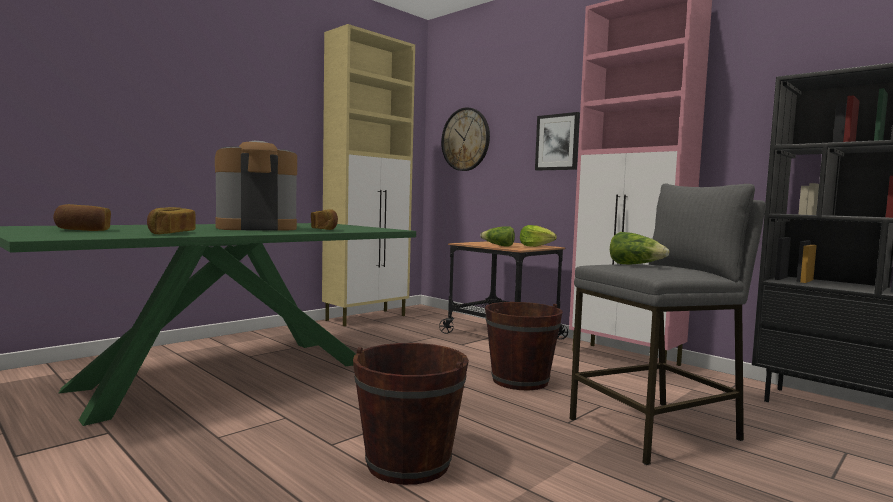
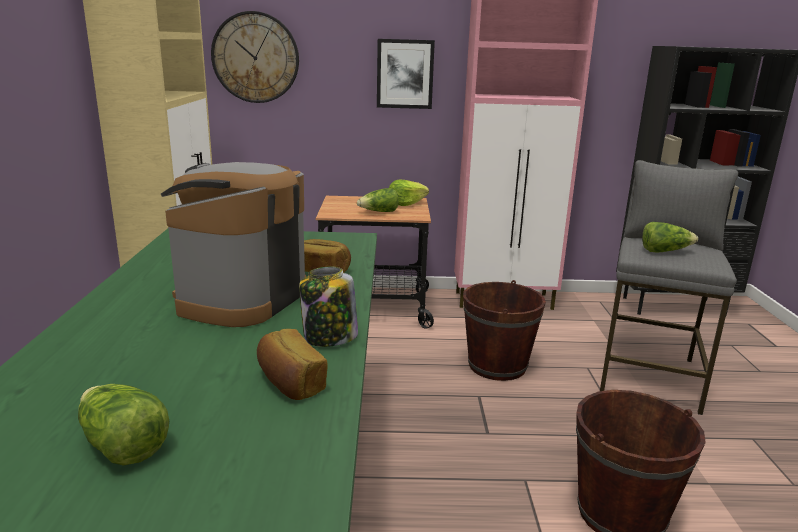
camera: 45 degrees left, 15 degrees up
(83, 230) = (122, 445): bread -> lettuce
(233, 233) = (329, 338): none -> jar

